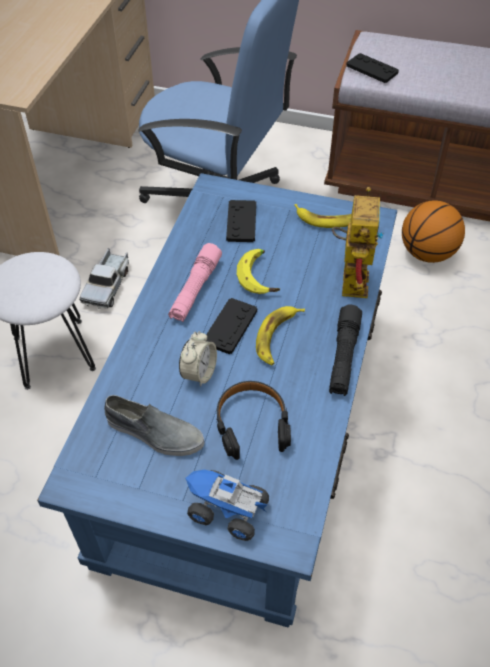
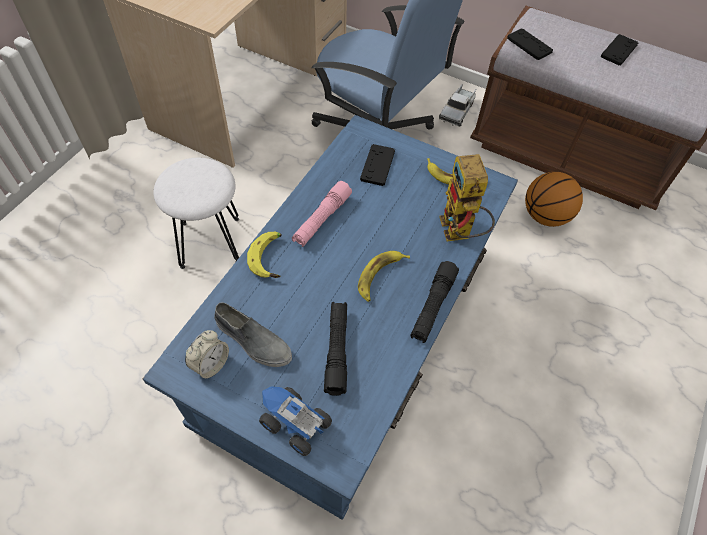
camera: 10 degrees right, 5 degrees up
(107, 285) = (267, 192): toy truck -> toy truck (457, 111)
(199, 373) = (304, 295): alarm clock -> alarm clock (210, 364)
(230, 326) = (342, 259): black game controller -> black game controller (619, 50)
(252, 423) = (337, 350): black headphones -> black flashlight
(260, 276) = (380, 218): banana -> banana (271, 258)
(351, 276) = (459, 233): toy robot -> toy robot turned 150 degrees clockwise

